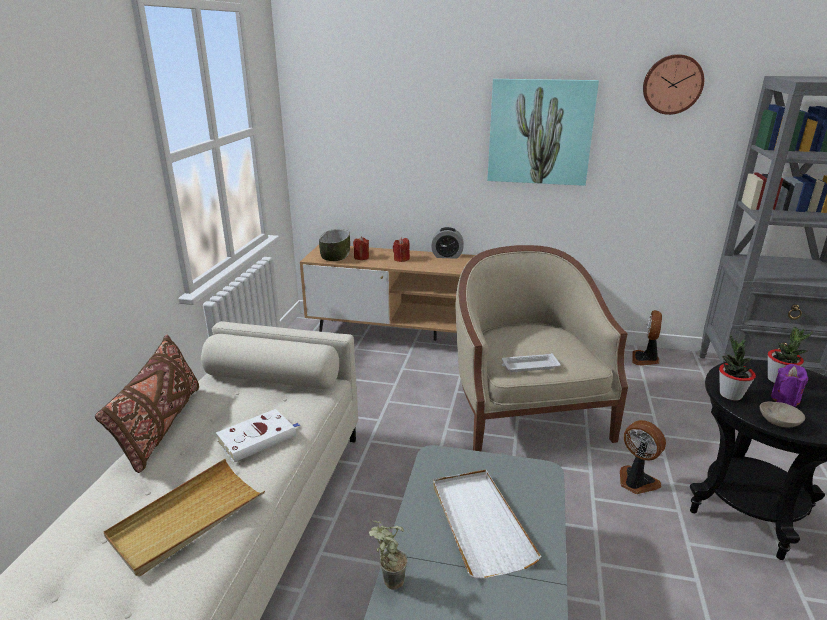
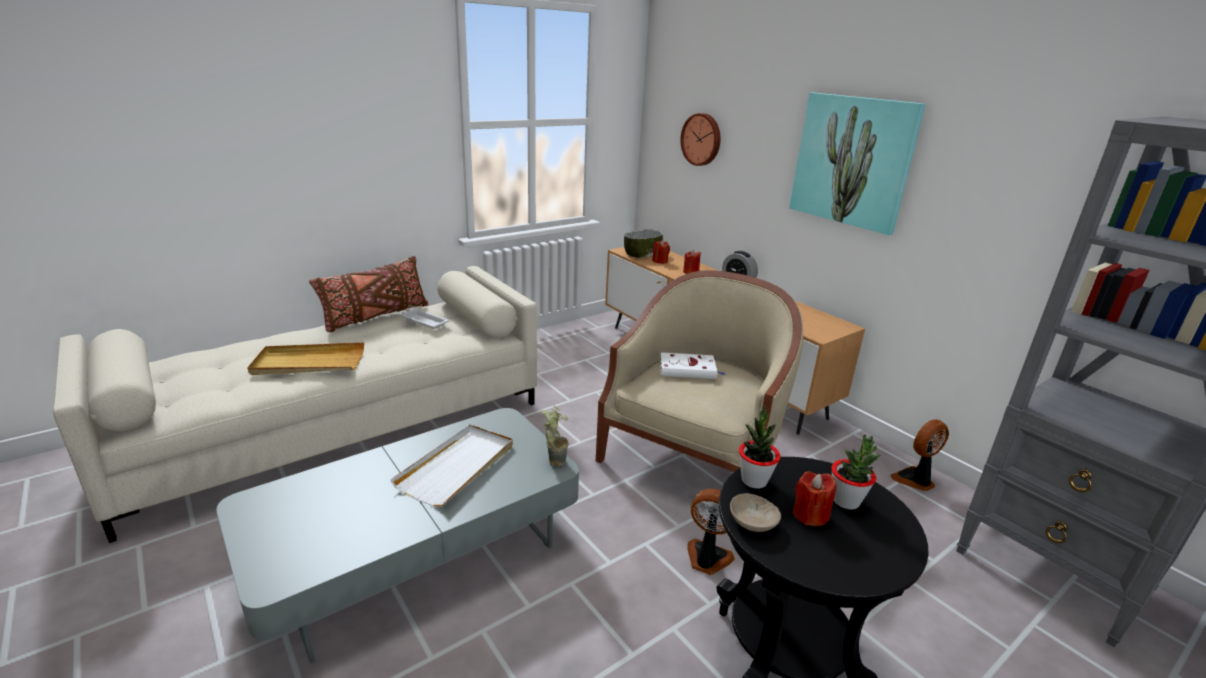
camera: 40 degrees right, 0 degrees up
(259, 438) = (407, 345): white book -> white book (689, 370)
(387, 580) = (357, 458): potted plant -> potted plant (554, 459)
(529, 366) = (663, 390): white tray -> white tray (424, 321)
(635, 482) = (707, 559): fan -> fan turned 60 degrees counterclockwise
(672, 84) = (1021, 118): wall clock -> wall clock (702, 139)
(785, 399) = (810, 515): purple candle -> red candle

